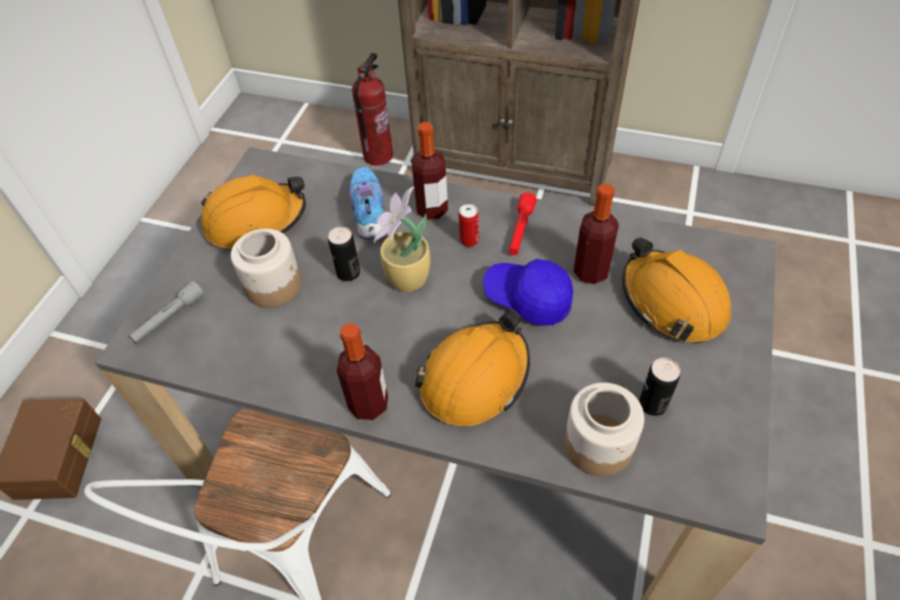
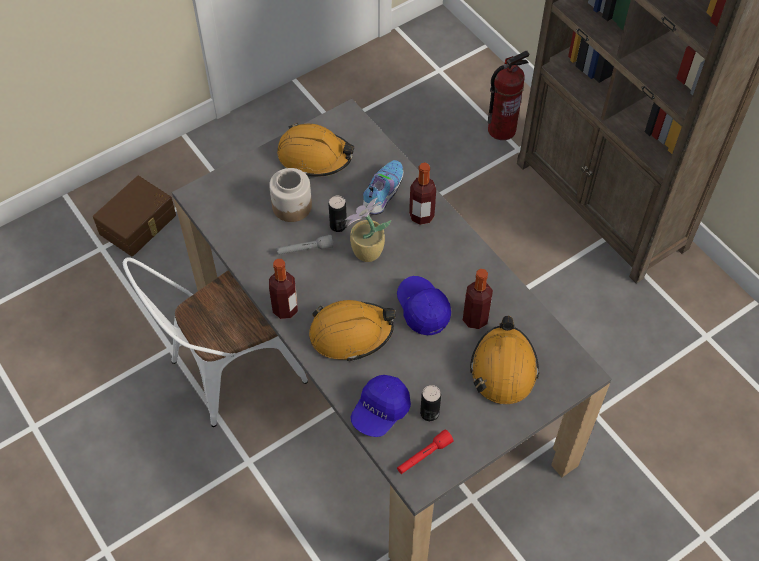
camera: 35 degrees right, 5 degrees up
(169, 318) = (224, 190): grey flashlight -> grey flashlight (304, 250)
(469, 240) = (424, 251): can -> none
(520, 230) = (461, 265): red flashlight -> red flashlight (424, 456)
(599, 444) = (380, 411): jar -> blue cap

